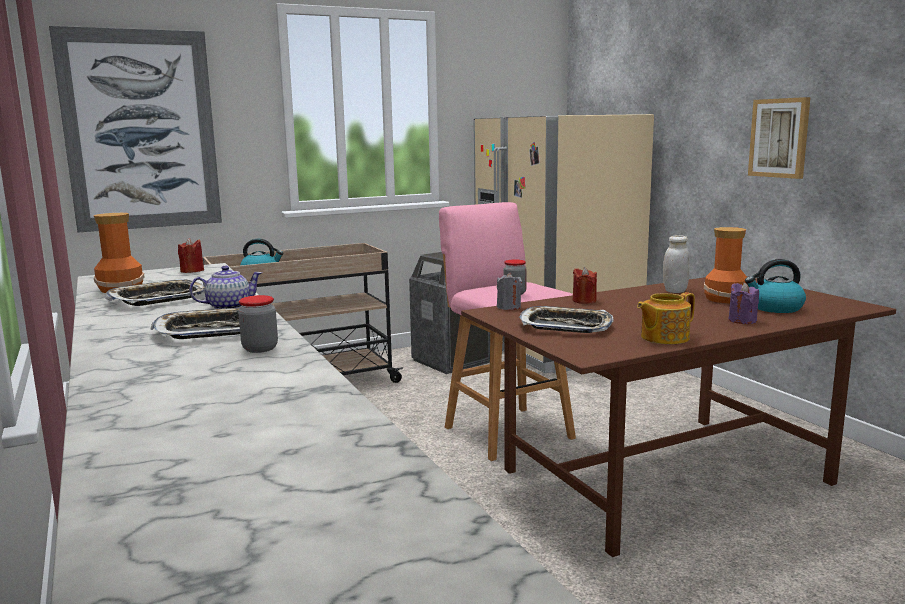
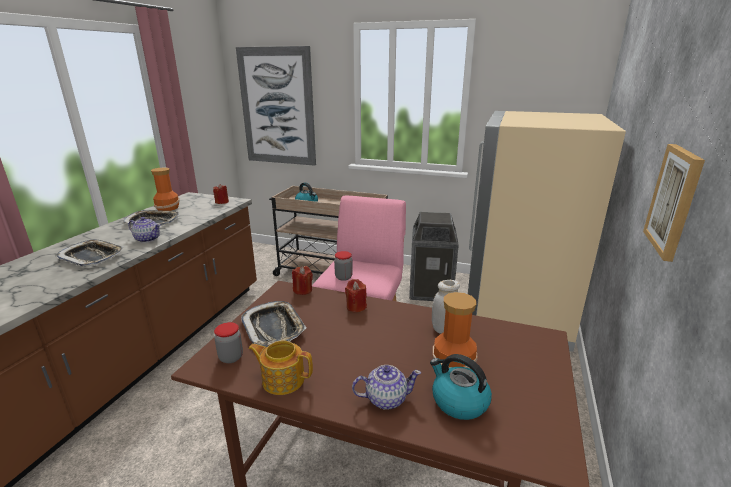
camera: 45 degrees right, 10 degrees up
(260, 348) = (59, 280): jar -> jar (231, 357)
(508, 307) = (303, 290): grey candle -> red candle
(742, 320) = (385, 399): purple candle -> teapot

